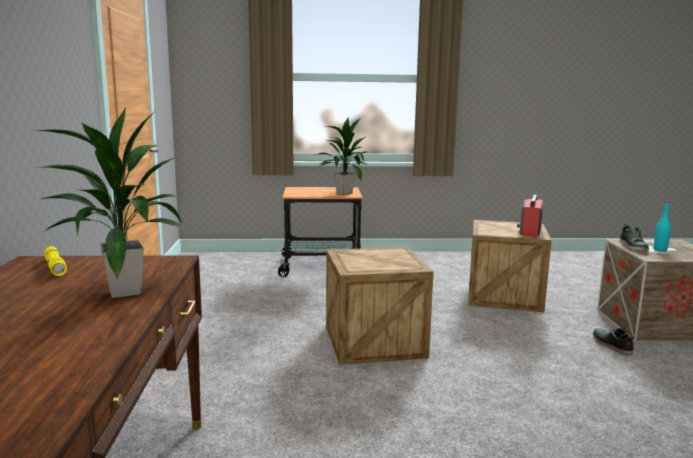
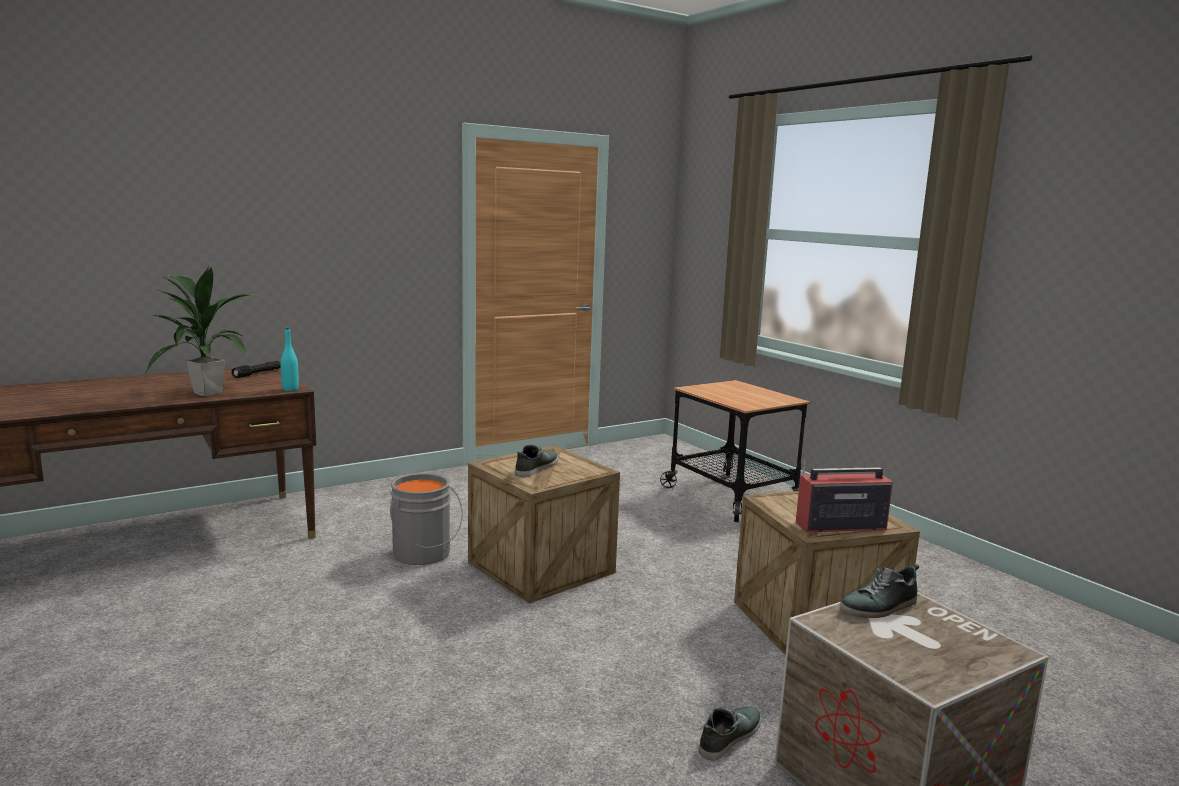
camera: 60 degrees right, 0 degrees up
(55, 266) = (258, 373): yellow flashlight -> black flashlight
(305, 379) = (423, 554): none -> grey bucket
(343, 193) = (752, 401): potted plant -> none
(376, 261) = (535, 468): none -> shoe
(660, 250) = (896, 631): turquoise bottle -> turquoise bottle (290, 389)

